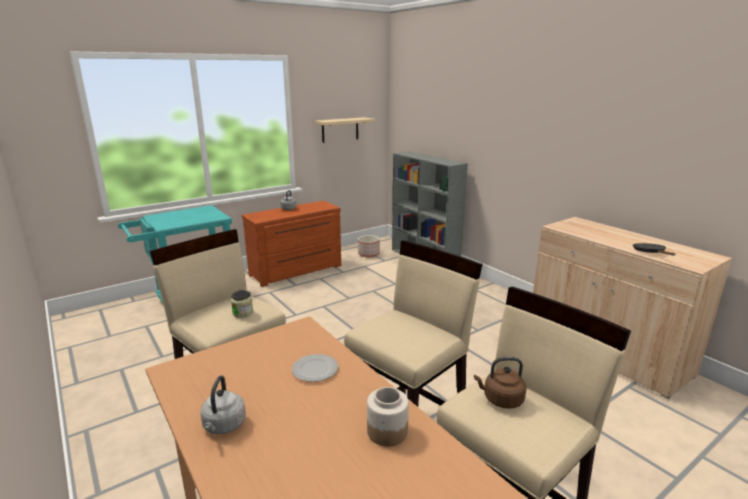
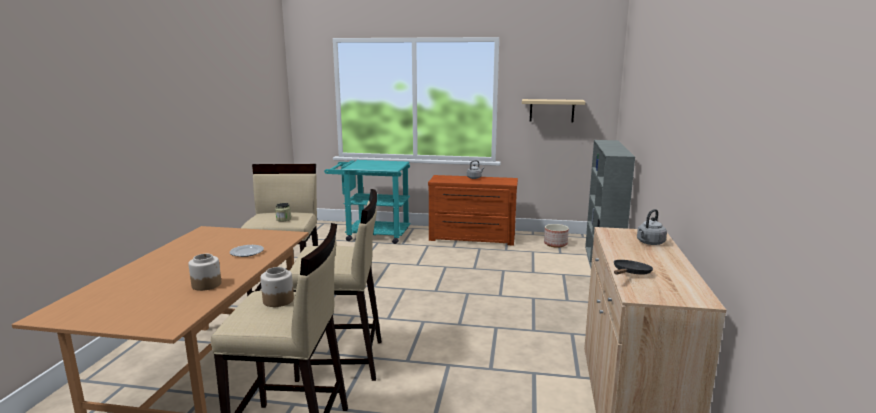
camera: 45 degrees right, 5 degrees down
(223, 426) = (170, 254): grey kettle -> grey kettle (649, 243)
(501, 400) = (278, 300): brown kettle -> jar

